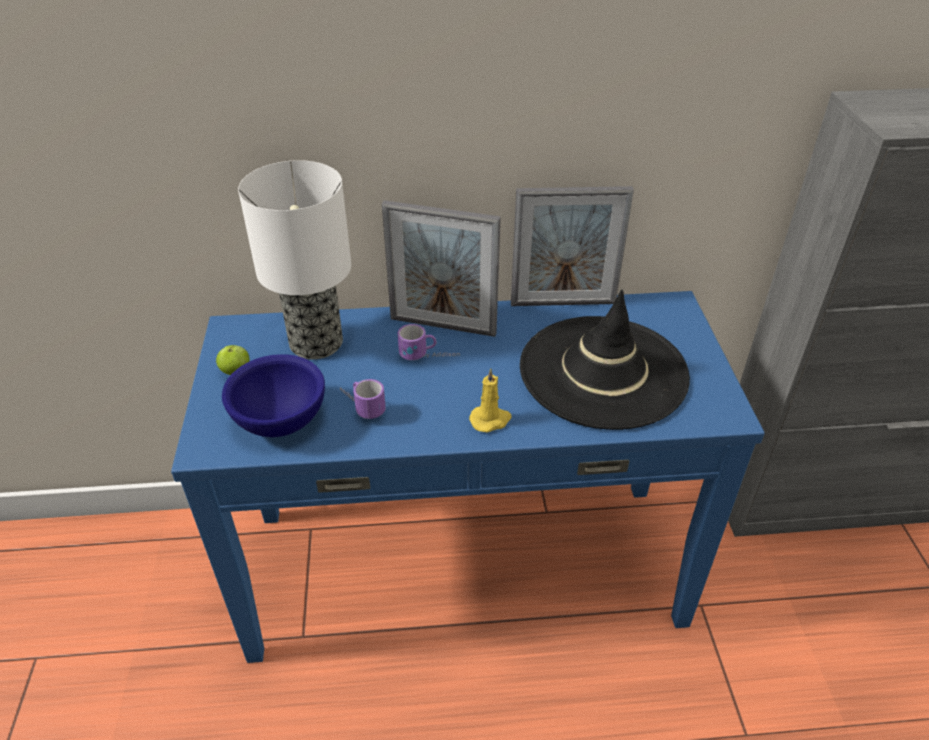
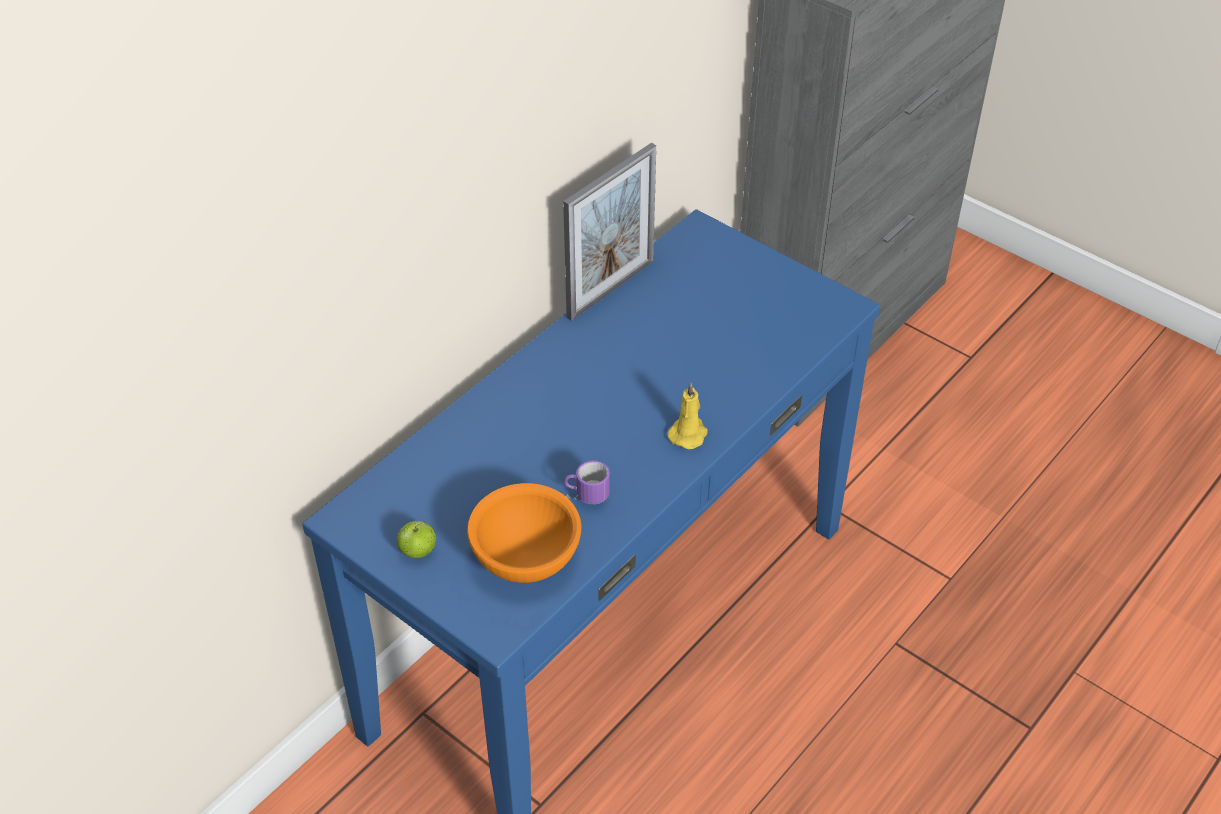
camera: 45 degrees left, 5 degrees up
(279, 421) = (525, 561): blue bowl -> orange bowl
(317, 343) = (452, 473): table lamp -> none
(429, 358) = (569, 416): mug -> none
(443, 326) = (539, 380): picture frame -> none
(603, 371) = (718, 331): black hat -> none

